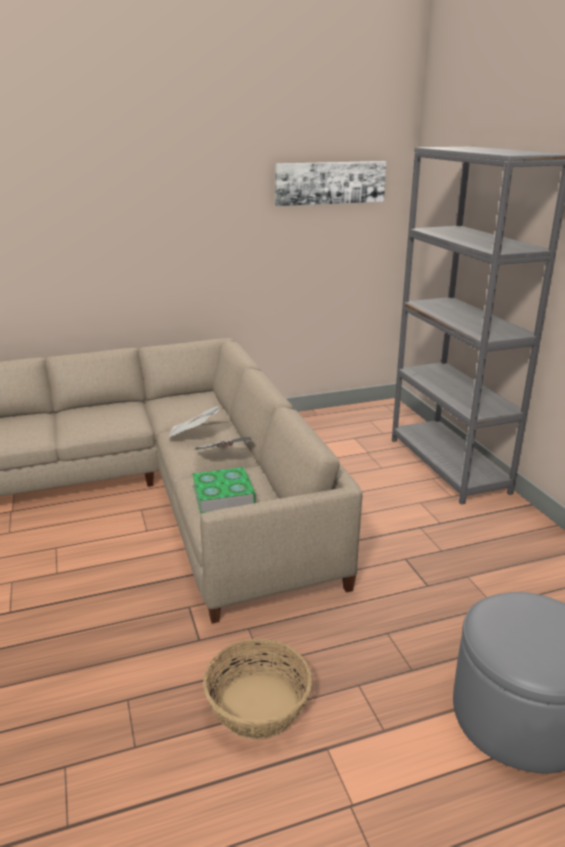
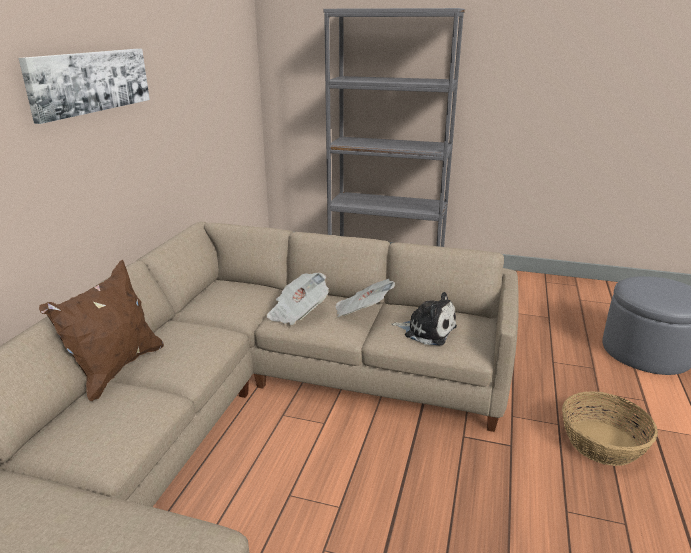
camera: 55 degrees left, 0 degrees up
(59, 411) = (116, 369): none -> brown pillow
(223, 495) = (427, 330): book -> plush toy
(330, 183) = (219, 48): picture -> picture (90, 82)

